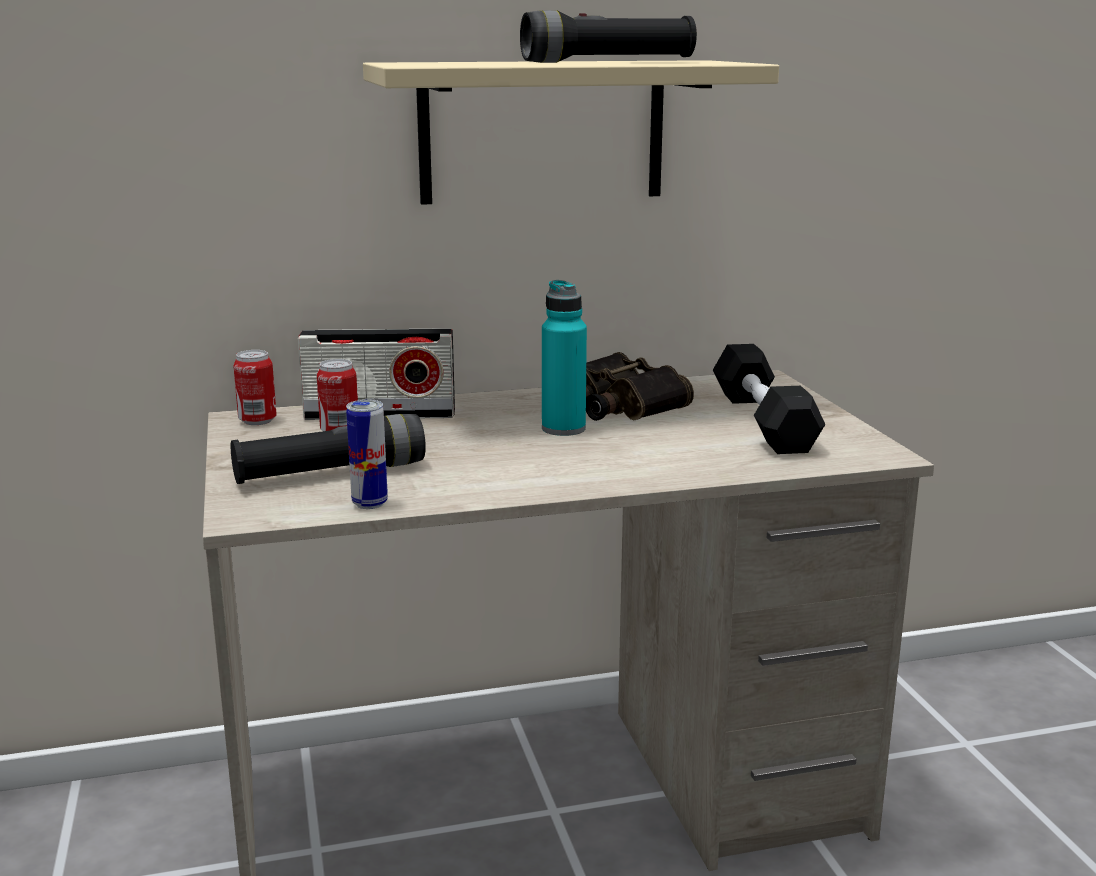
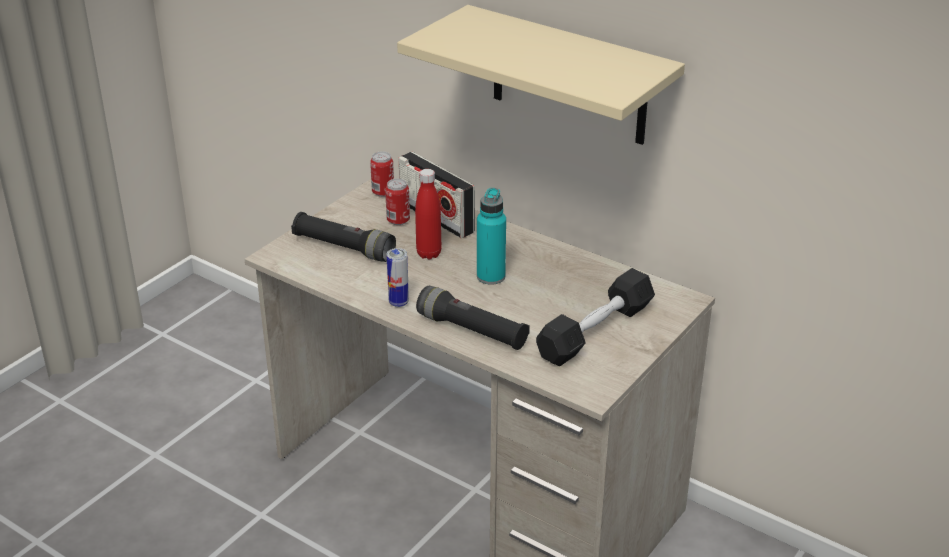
camera: 50 degrees right, 15 degrees up
(370, 504) = (323, 276): can -> can (398, 302)
(449, 440) = (429, 254): none -> red bottle
(608, 62) = (557, 61): black flashlight -> black flashlight (472, 331)
(616, 405) = (554, 274): binoculars -> none

